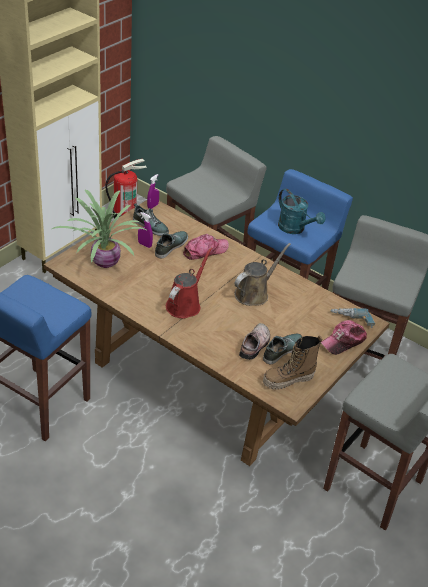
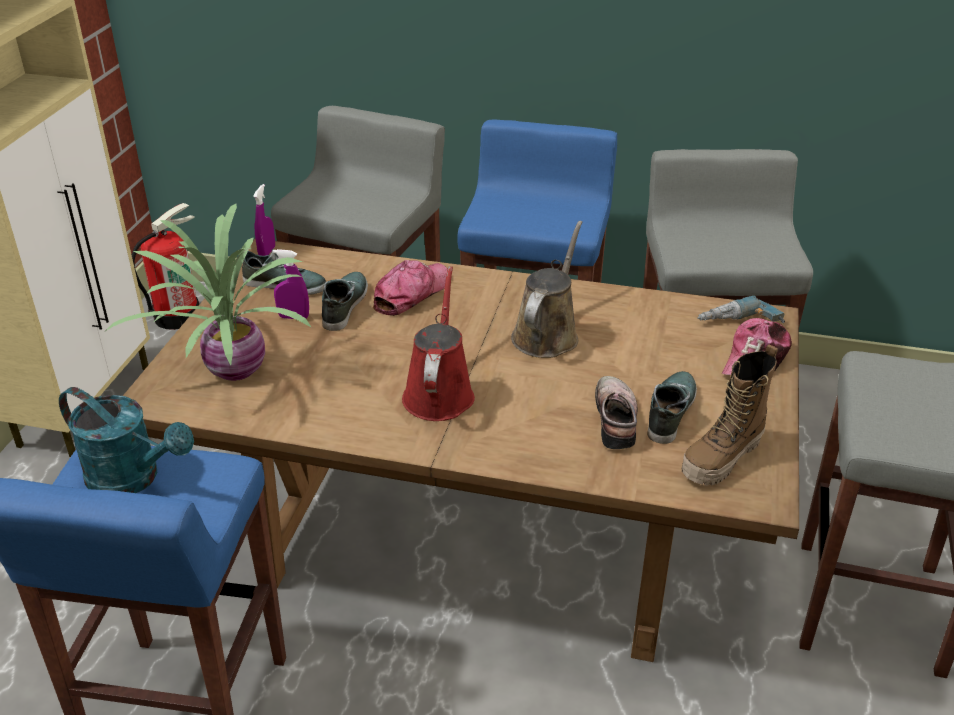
camera: 20 degrees left, 5 degrees down
(295, 229) = (541, 214): turquoise watering can -> turquoise watering can (133, 478)

